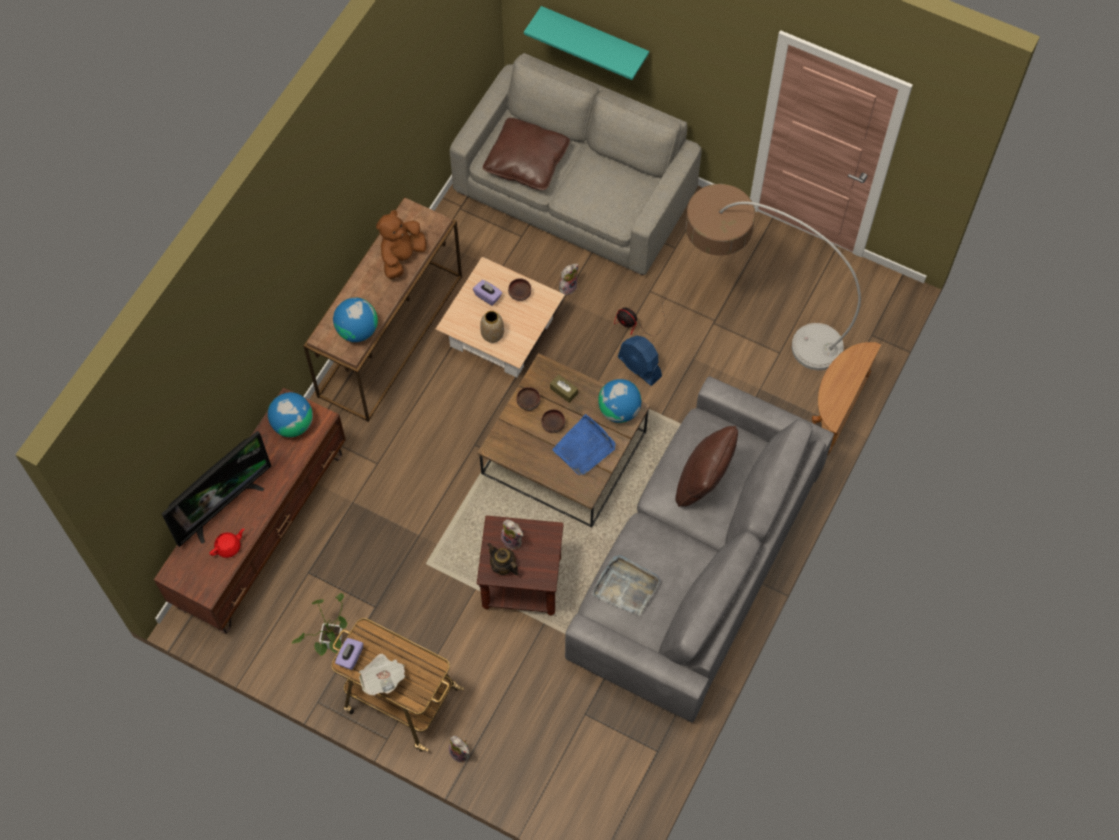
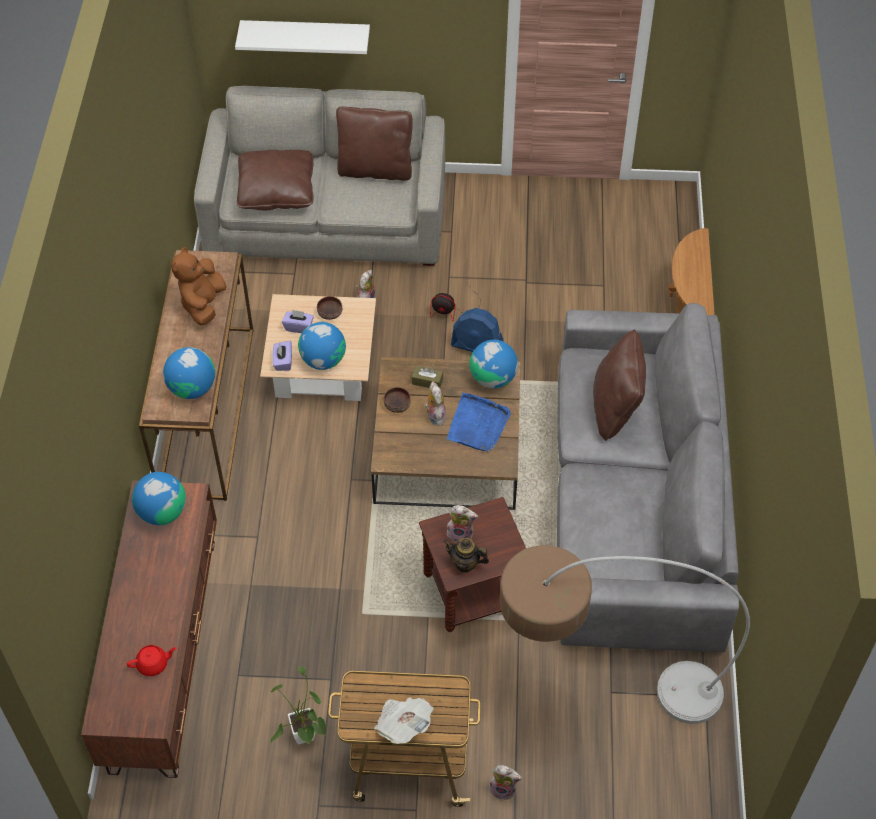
camera: 25 degrees left, 10 degrees down
(223, 506) = (125, 625): television -> none
(229, 547) = (153, 664): red teapot -> red teapot turned 45 degrees clockwise
(350, 657) = (355, 718): purple tissue box -> purple tissue box (283, 361)
(493, 335) = (323, 360): vase -> globe
(553, 425) = (435, 416): brown bowl -> plush toy
(594, 38) = (306, 36): turquoise shelf -> white shelf
(620, 173) = (375, 170): none -> brown pillow
(626, 586) = (597, 536): grey tray -> none
(752, 319) = (561, 266): floor lamp -> floor lamp (598, 689)

